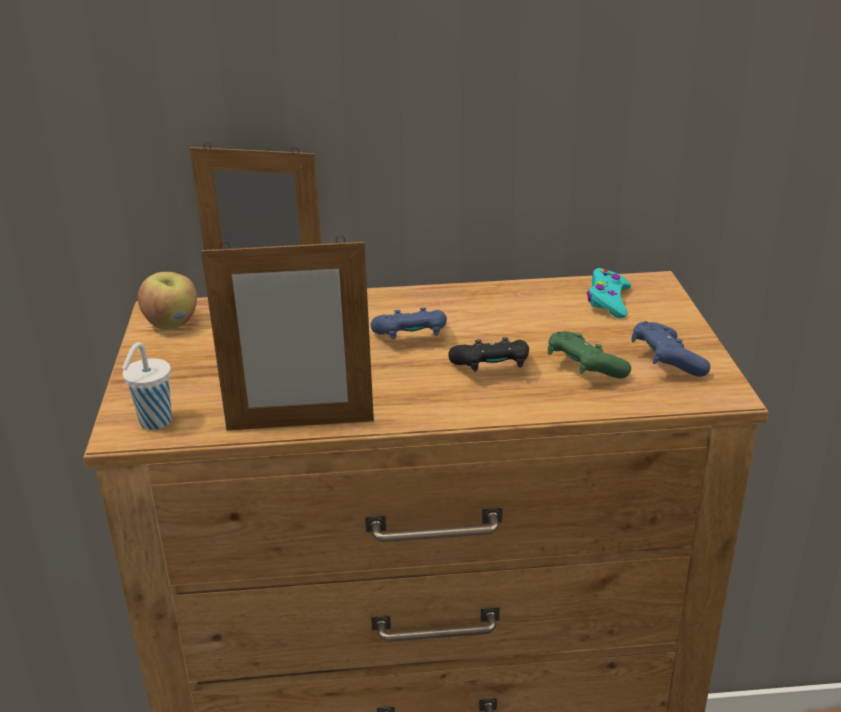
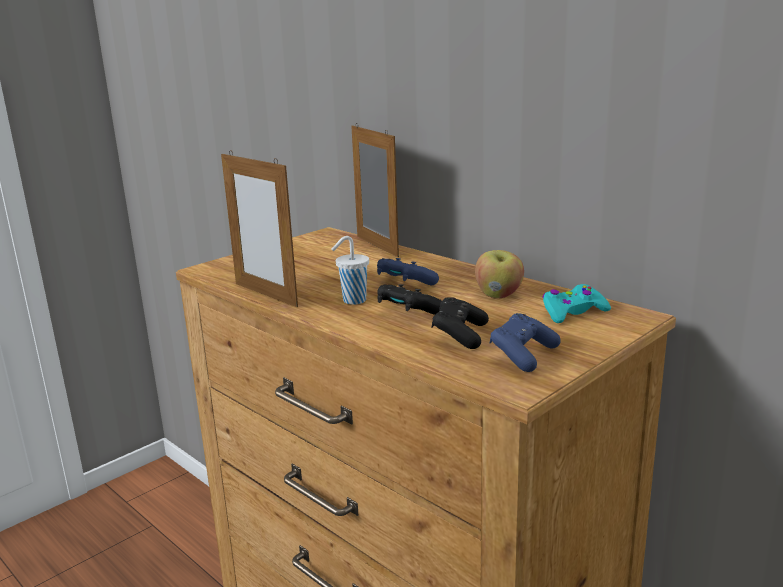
camera: 50 degrees right, 10 degrees down
(154, 422) = (221, 270): white cup -> white cup (353, 301)
(172, 323) = (319, 239): apple -> apple (499, 295)
(584, 369) = (459, 335): green game controller -> black game controller

